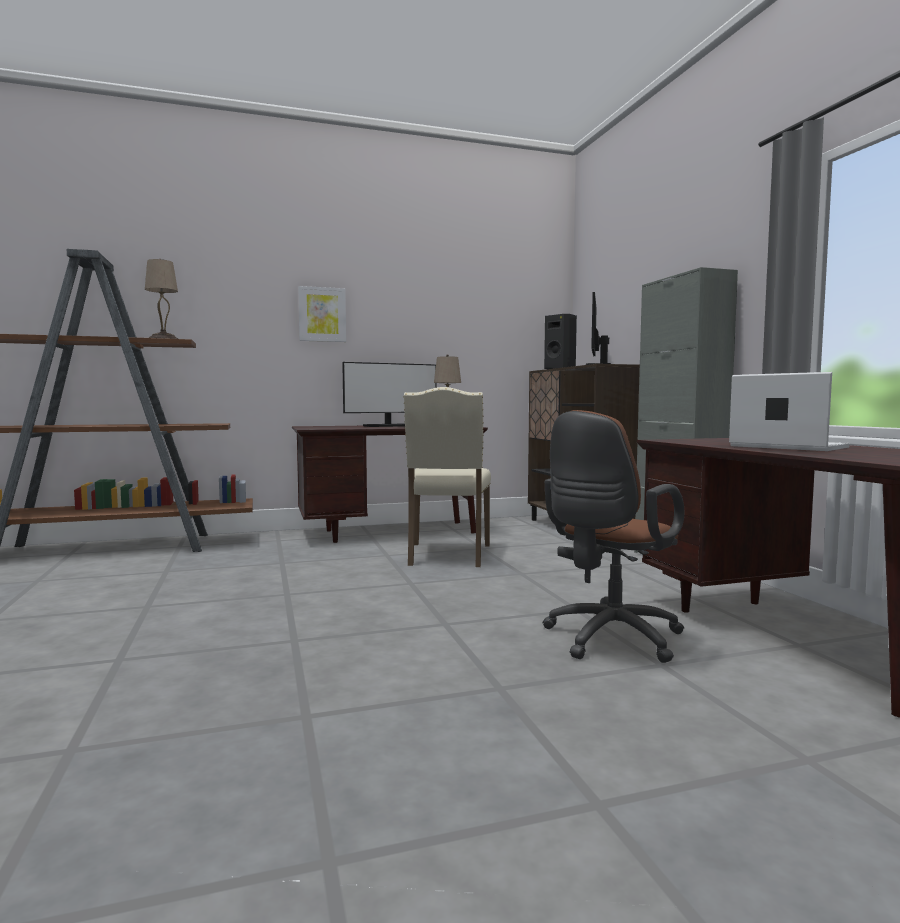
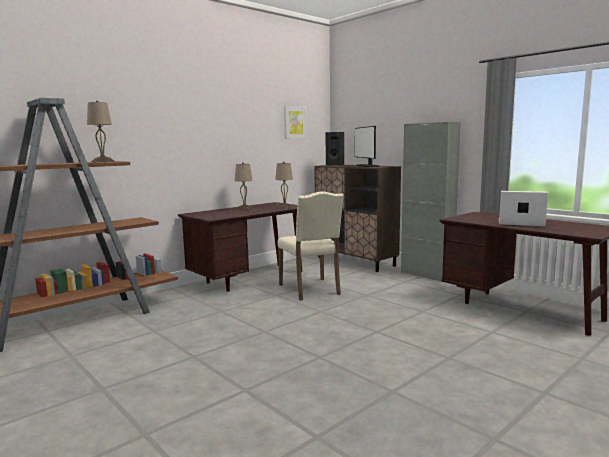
camera: 25 degrees left, 5 degrees up
(322, 314) = (192, 134): picture -> picture (294, 122)
(389, 426) = (244, 209): monitor -> beige table lamp
(608, 639) = (457, 324): brown office chair -> none

